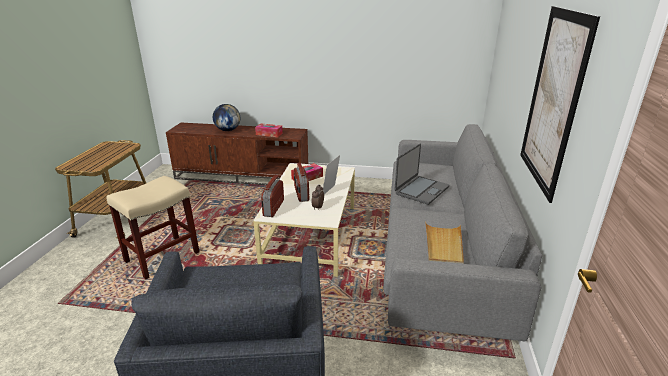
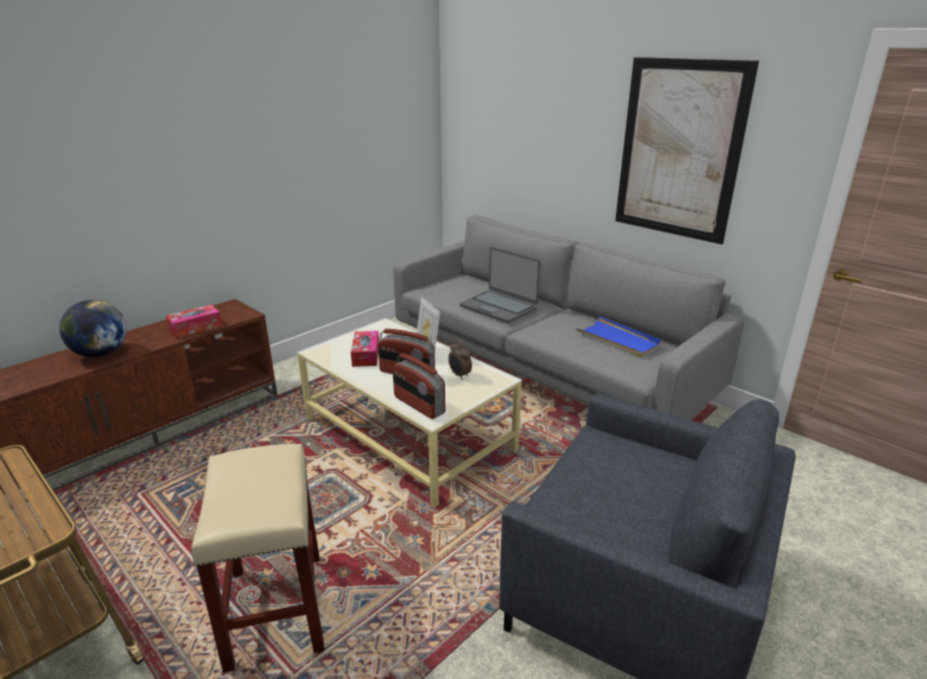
camera: 55 degrees left, 0 degrees up
(421, 190) = (499, 307): laptop -> laptop turned 150 degrees clockwise
(443, 245) = (619, 339): beige tray -> blue tray

